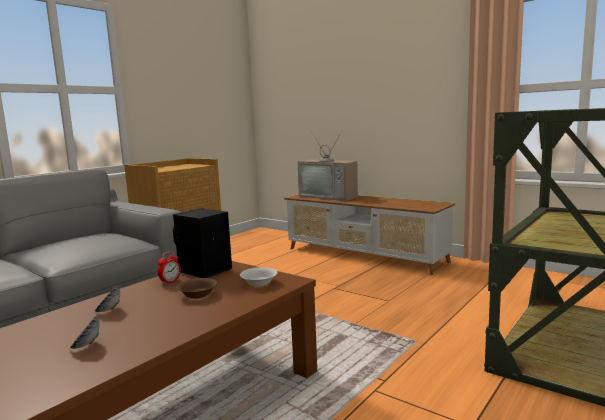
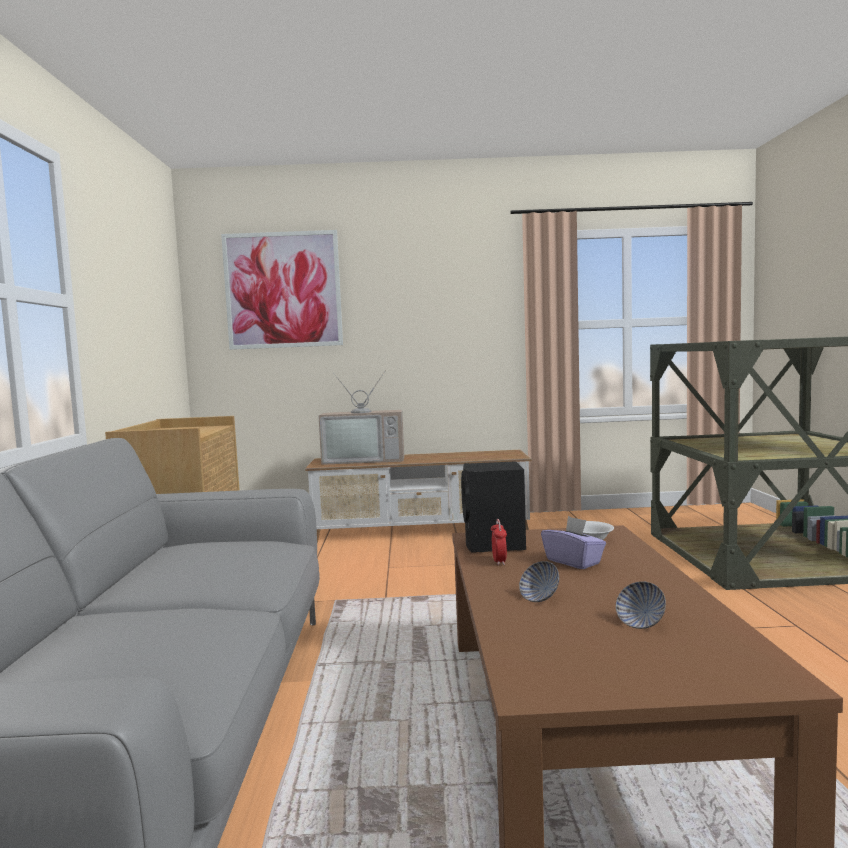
camera: 40 degrees left, 5 degrees down
(197, 295) = (573, 561): brown bowl -> purple tissue box
(302, 70) = (283, 290): none -> picture

